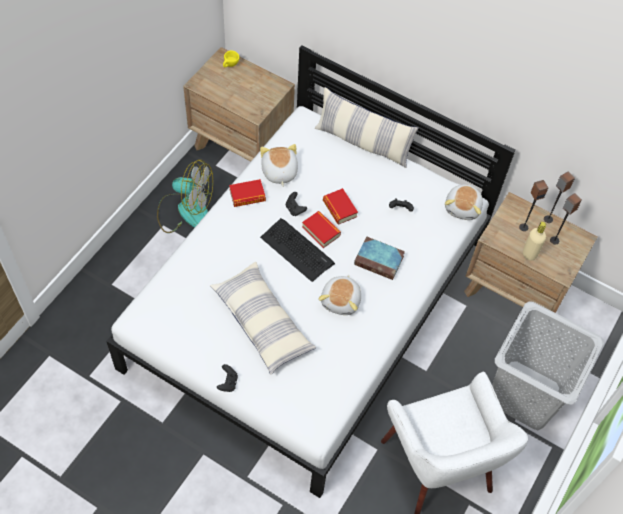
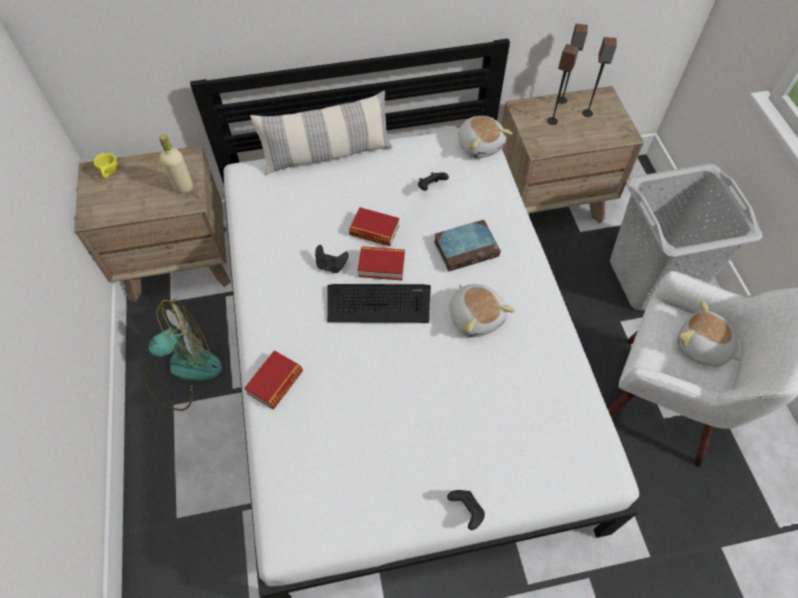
camera: 40 degrees left, 0 degrees up
(247, 196) = (266, 291): book -> book (275, 382)
(262, 322) = (427, 409): pillow -> none
(279, 172) = (274, 242): plush toy -> plush toy (701, 347)
(529, 254) = (583, 139): beige bottle -> beige bottle (183, 187)

